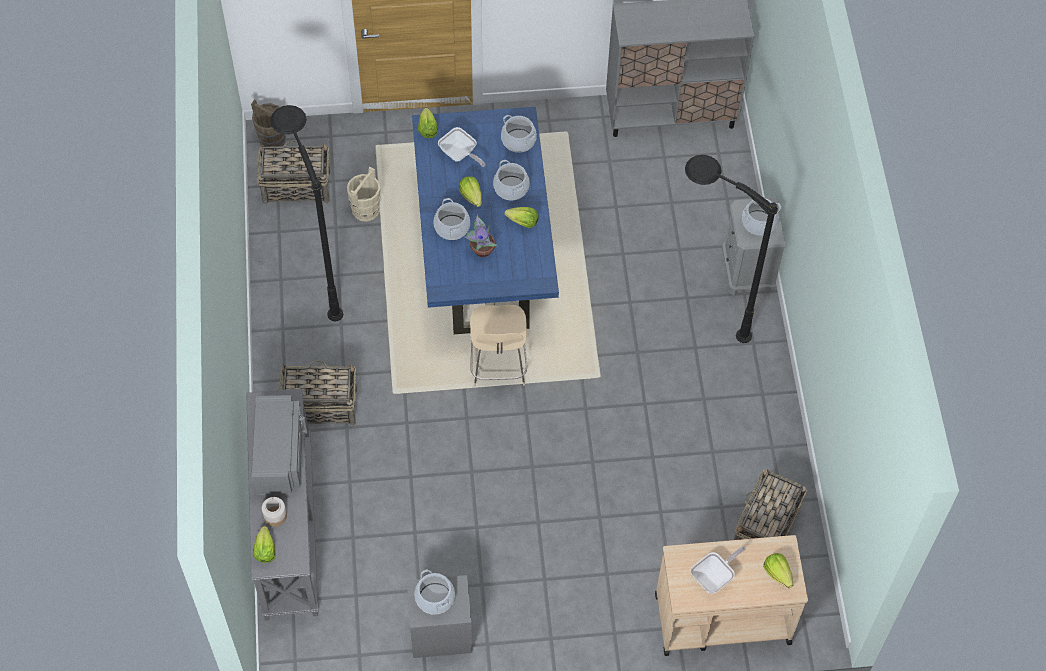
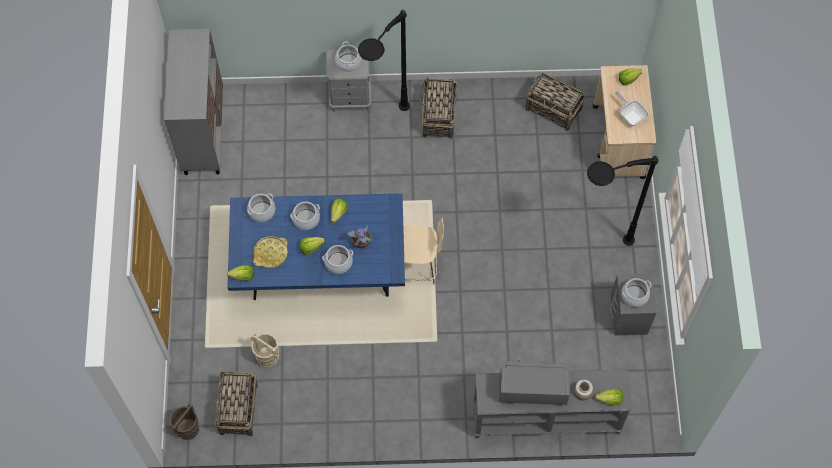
camera: 85 degrees left, 5 degrees up
(317, 275) = (326, 394): black floor lamp -> black floor lamp (593, 251)
(319, 406) = (445, 394): basket -> basket (438, 117)
(460, 155) = (270, 254): frying pan -> yellow tray

